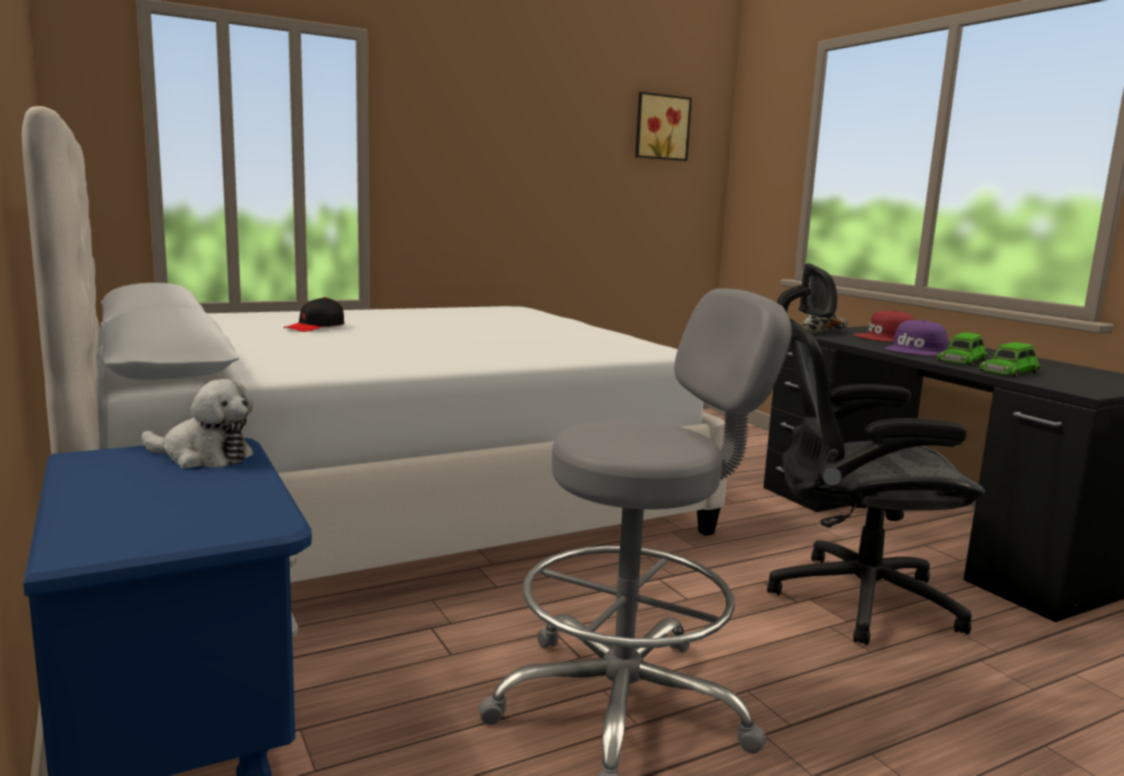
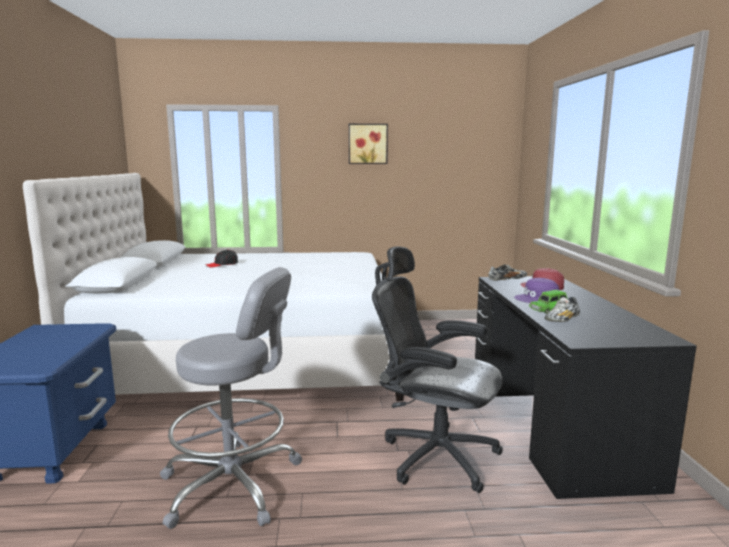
camera: 25 degrees right, 0 degrees up
(203, 456) = (78, 332): plush toy -> none
(661, 127) = (466, 141): picture -> picture (368, 144)
(1009, 372) = (562, 321): green toy car -> shoe

